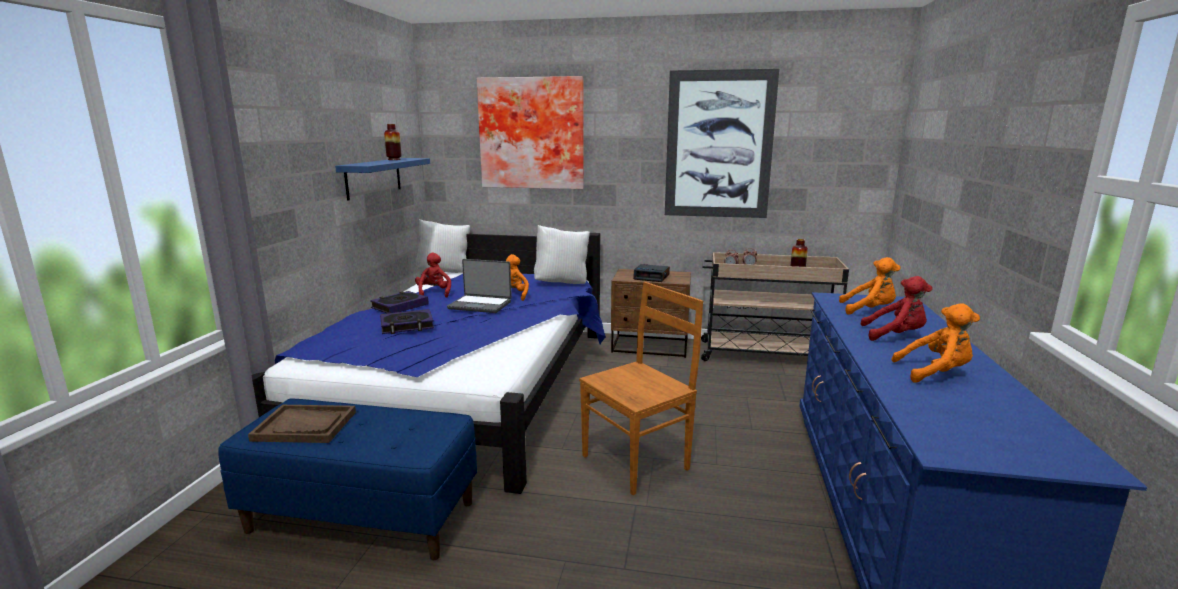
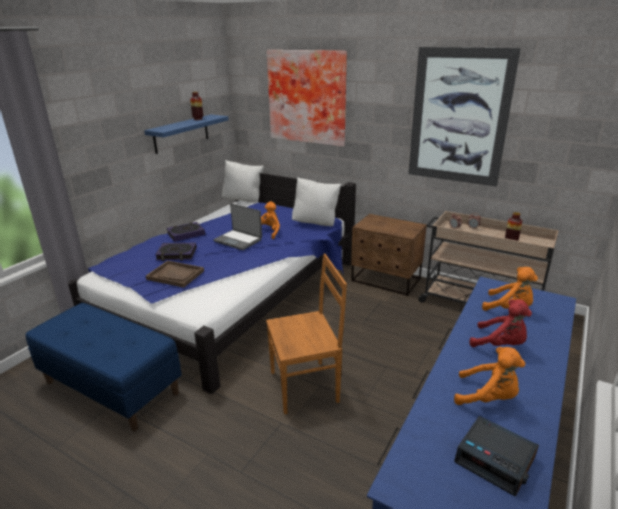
camera: 20 degrees right, 10 degrees up
(305, 426) = (76, 327): brown tray -> brown tray (175, 275)
(434, 293) = (218, 223): red plush toy -> none
(652, 277) = (388, 227): alarm clock -> alarm clock (496, 460)

